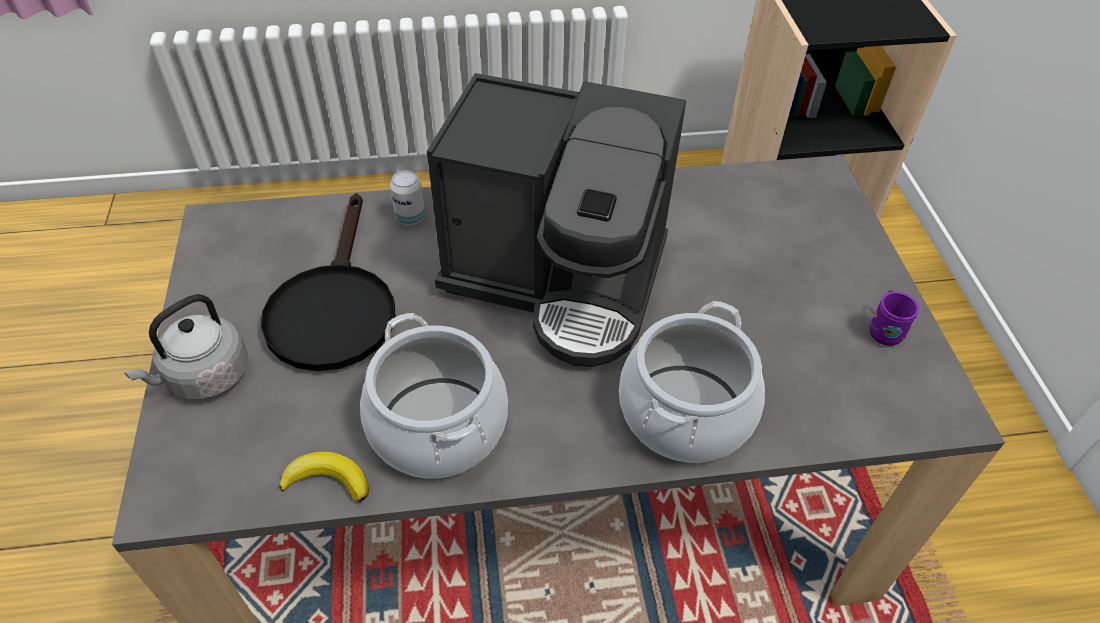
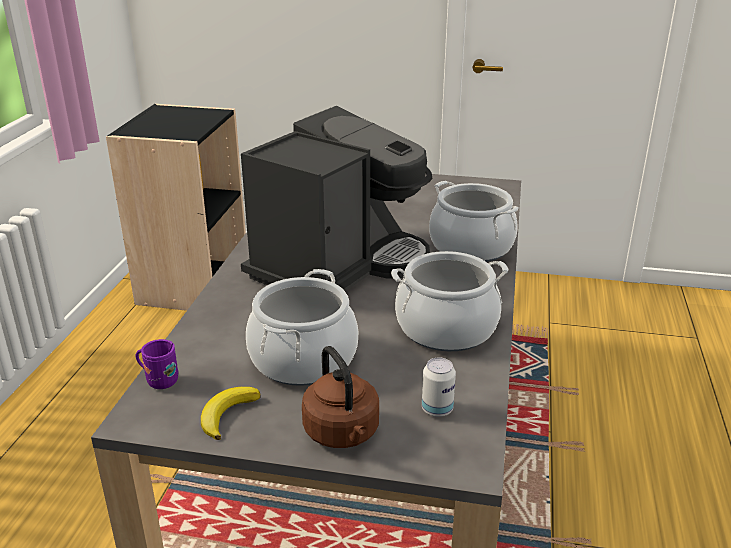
camera: 70 degrees left, 20 degrees down
(204, 377) = (343, 434): grey kettle -> brown kettle
(328, 480) = (475, 379): banana -> banana (227, 414)
(334, 307) = (304, 359): black frying pan -> cooking pot
(410, 218) = (226, 312): can -> can (437, 409)
(884, 330) = (440, 186): purple mug -> purple mug (159, 381)

